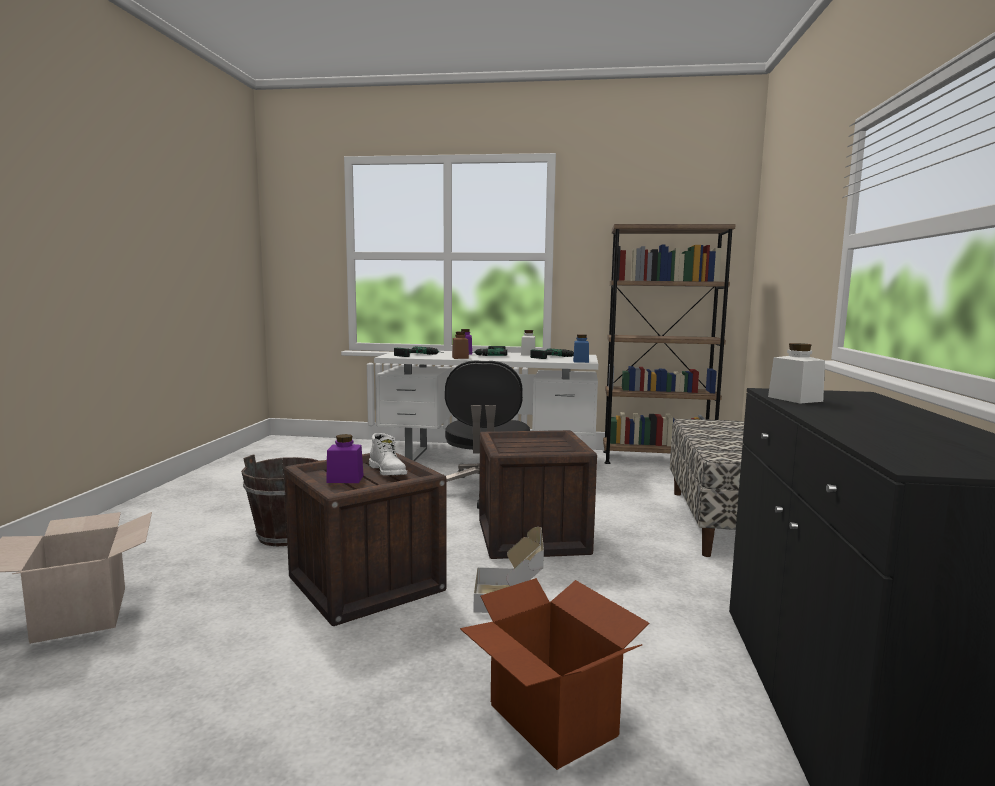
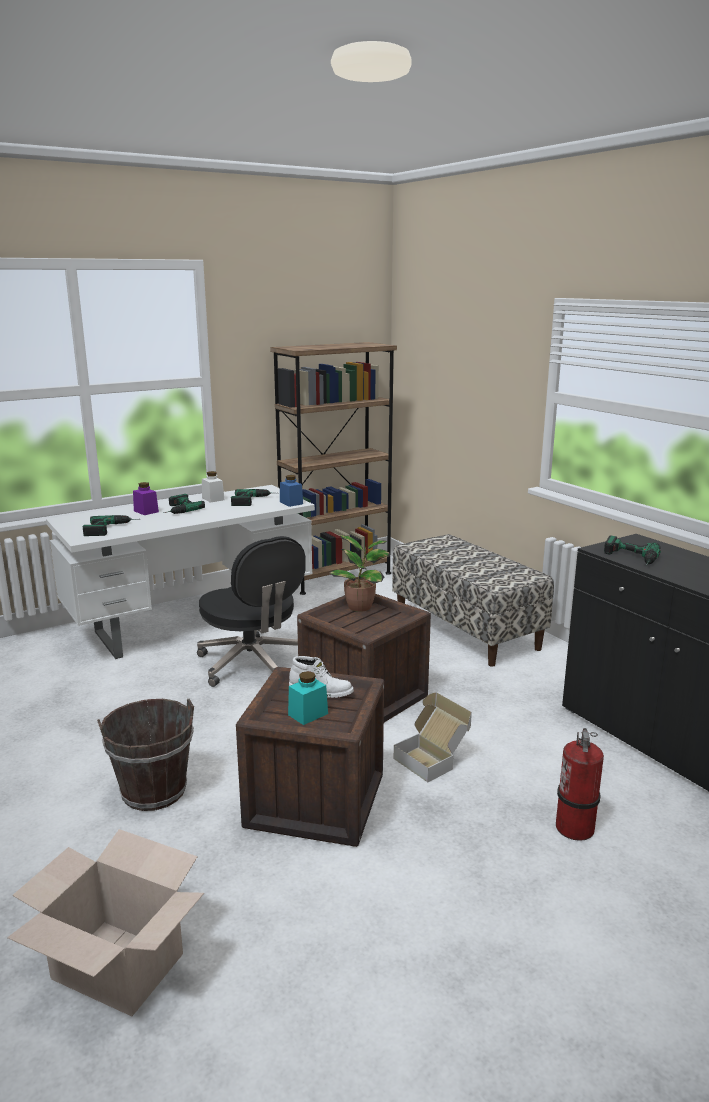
camera: 40 degrees left, 10 degrees up
(345, 479) = (308, 714): purple jar -> turquoise jar
(460, 357) = (166, 523): brown jar -> none
(548, 441) = (361, 607): none -> potted plant
(551, 721) = (575, 827): cardboard box -> fire extinguisher
(795, 399) = (629, 558): white jar -> power drill

